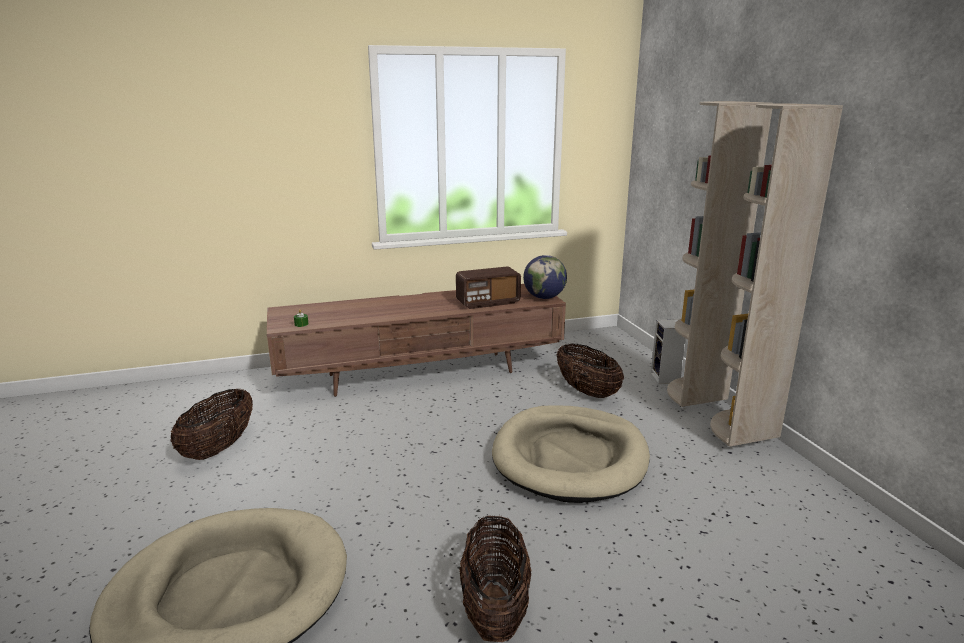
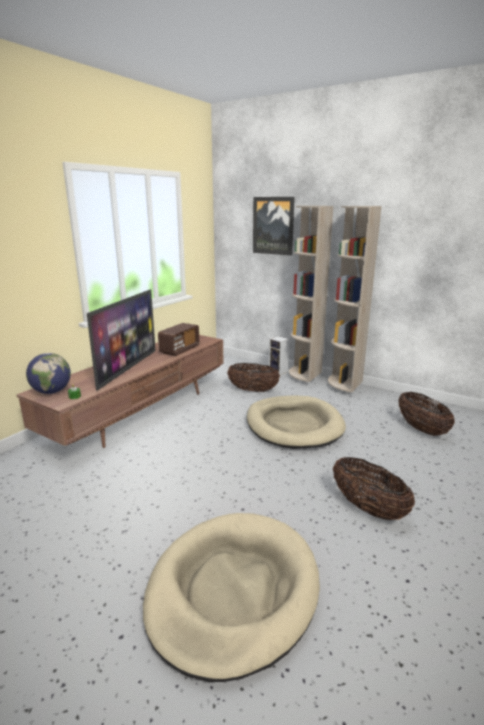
camera: 40 degrees left, 0 degrees up
(219, 448) = (66, 518): basket -> basket (421, 429)
(396, 309) = (127, 368): none -> television
(544, 297) = (206, 339): globe -> globe (52, 391)
(696, 134) = (273, 226): none -> picture

